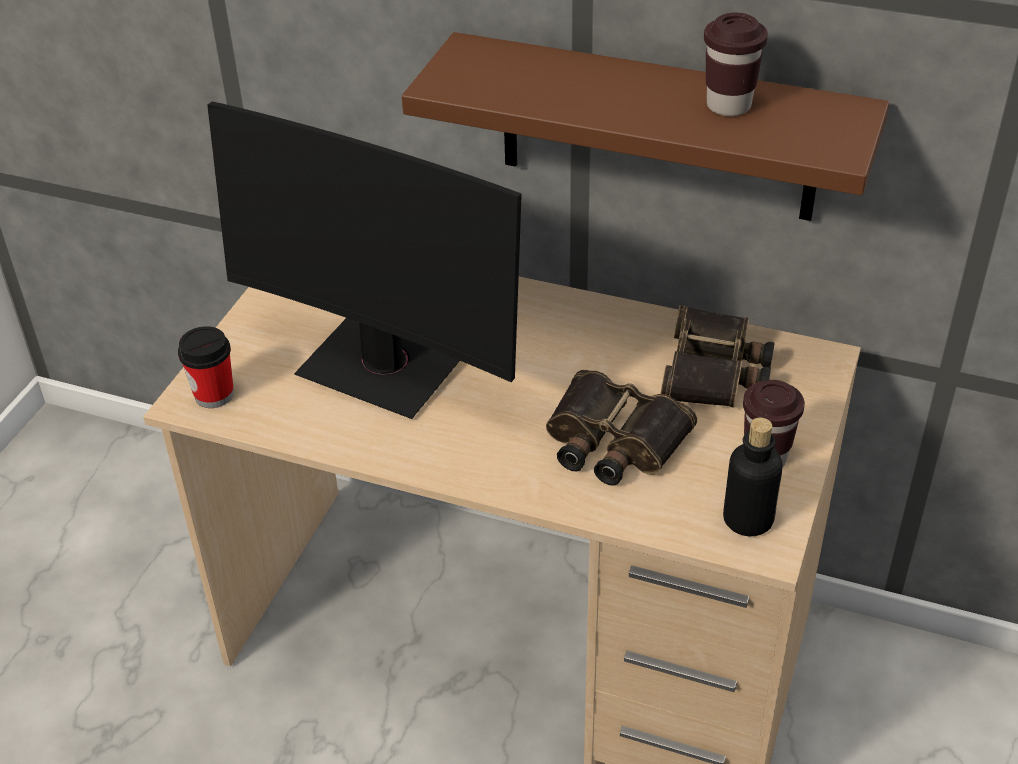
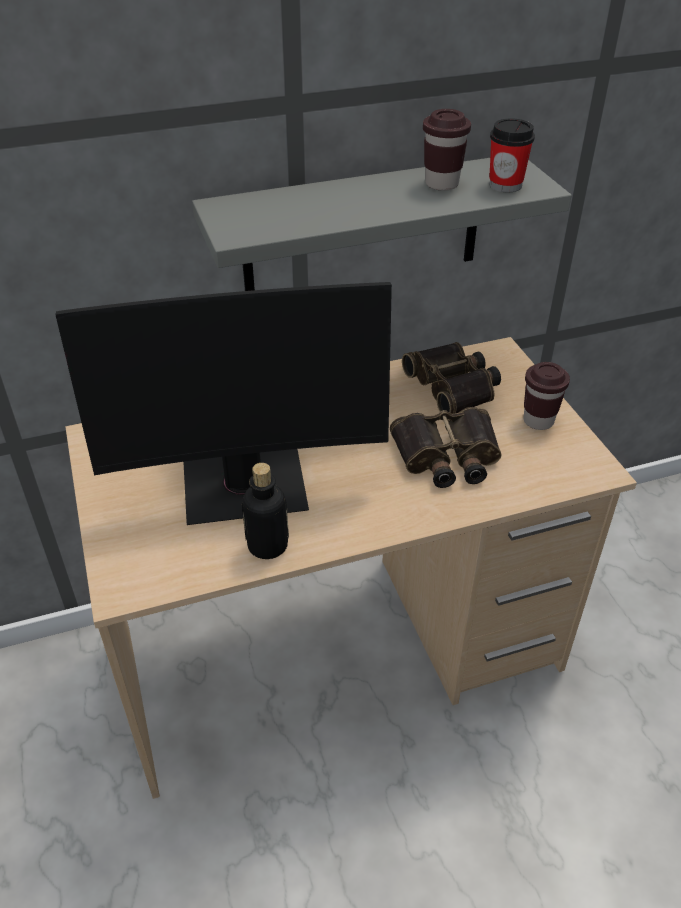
camera: 40 degrees left, 0 degrees up
(214, 395) = (137, 573): cup -> cup (505, 185)
(658, 129) = (363, 228): brown shelf -> grey shelf
(748, 519) = (572, 460): bottle -> bottle (267, 545)

